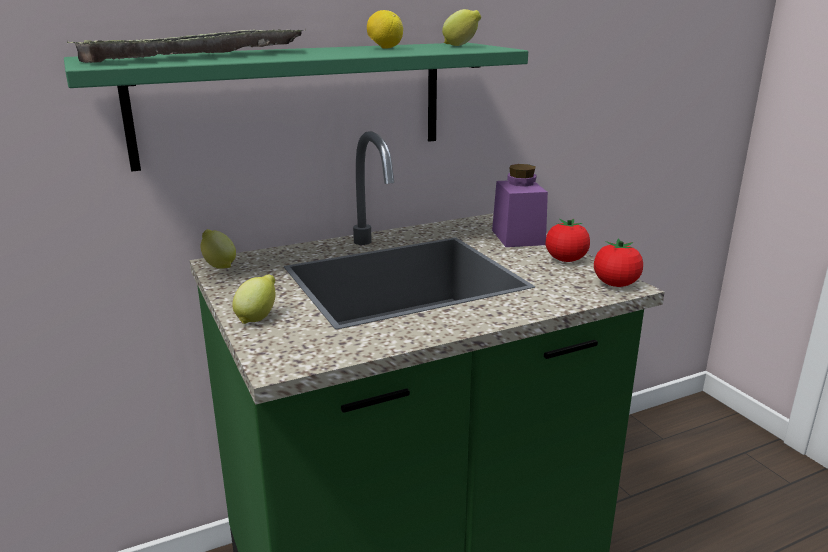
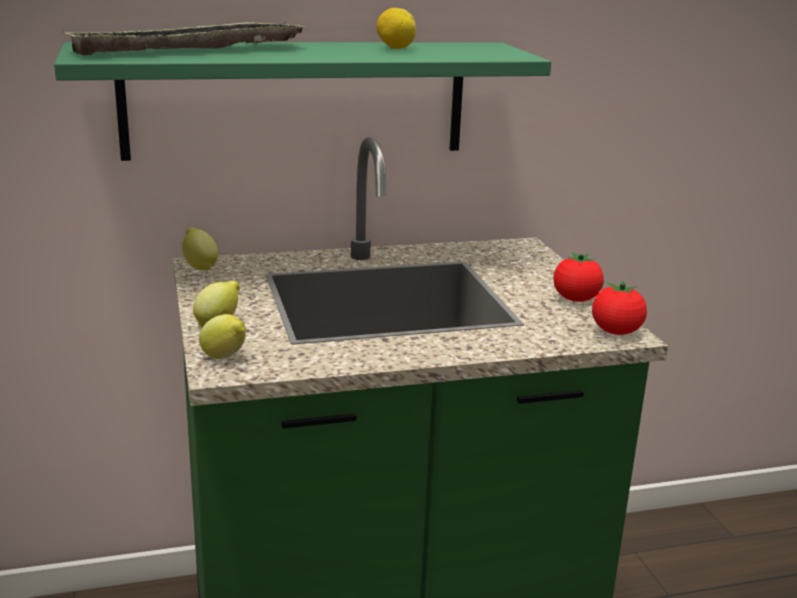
camera: 10 degrees right, 0 degrees up
(461, 46) = (484, 49): lemon -> lemon (225, 358)
(518, 237) = (536, 268): purple jar -> none

